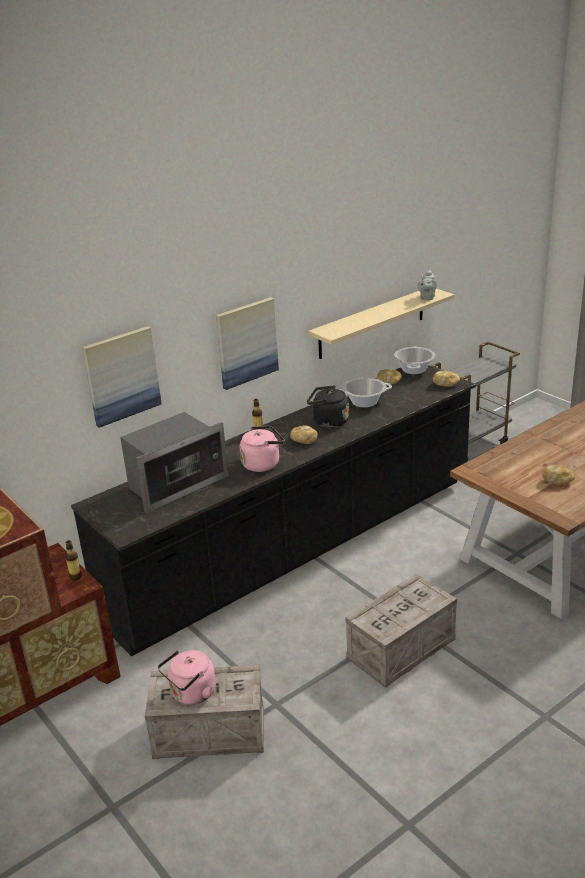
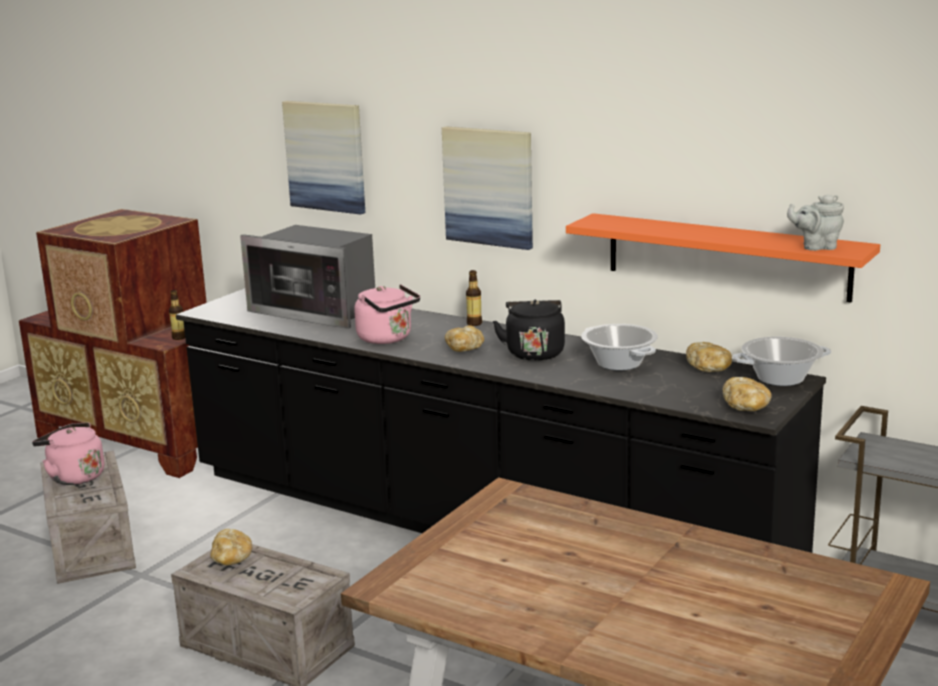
camera: 70 degrees right, 10 degrees down
(372, 323) = (726, 256): beige shelf -> orange shelf
(557, 481) = (515, 570): bread -> bread (231, 559)

